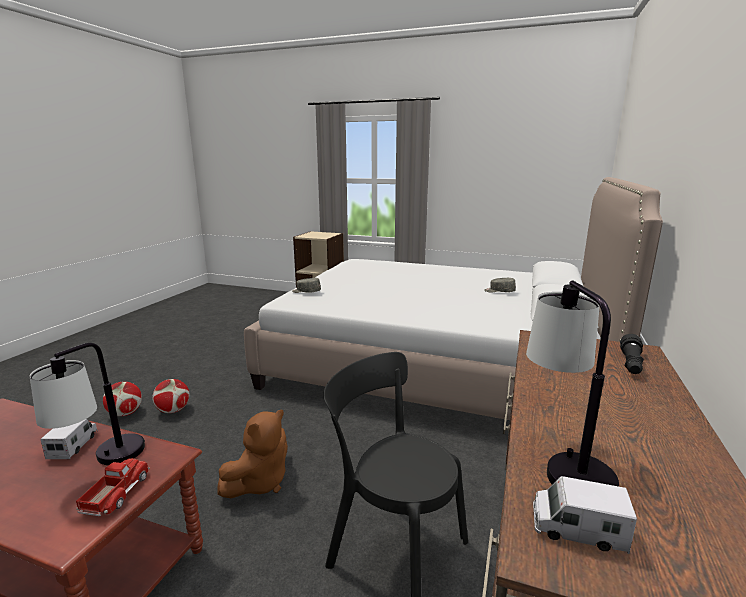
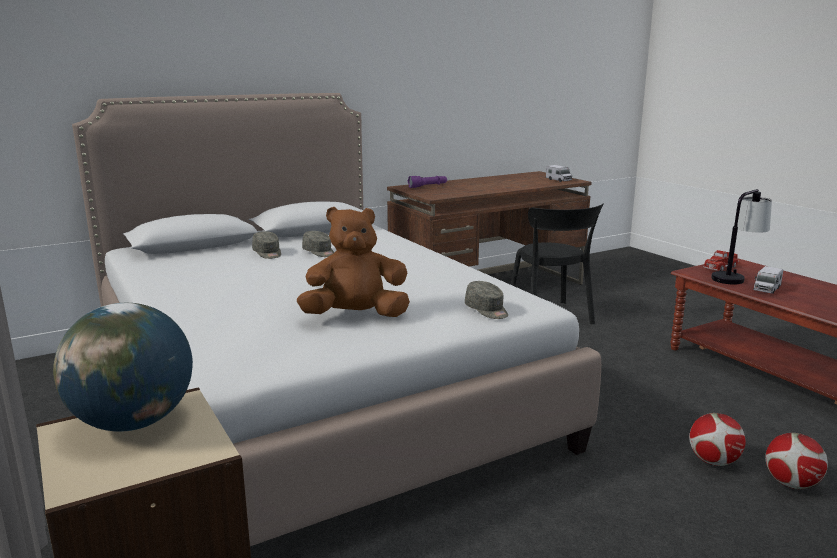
camera: 140 degrees left, 0 degrees up
(259, 482) = (618, 364): brown plush toy -> brown plush toy (355, 316)
(325, 235) = (134, 422): none -> globe
(479, 300) = (319, 252): none -> grey cap
(562, 460) = (535, 183): table lamp -> none
(631, 364) = (428, 186): black flashlight -> purple flashlight

